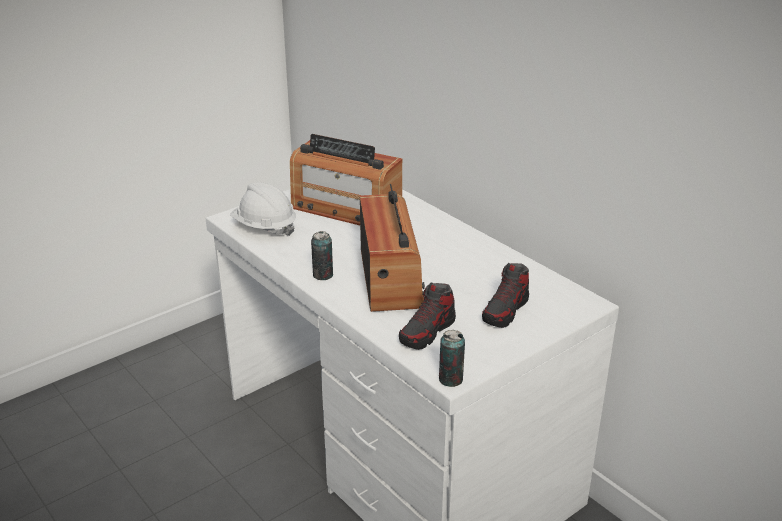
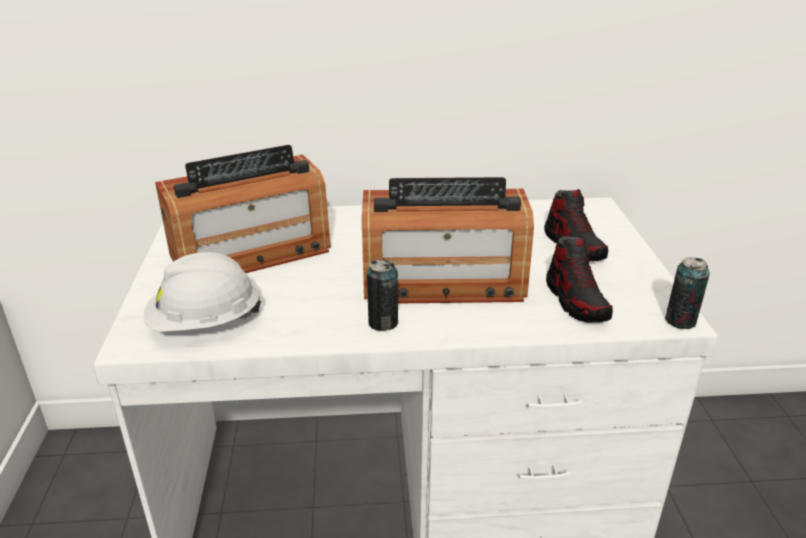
camera: 55 degrees left, 0 degrees up
(390, 278) = (443, 282): radio -> radio turned 150 degrees clockwise

